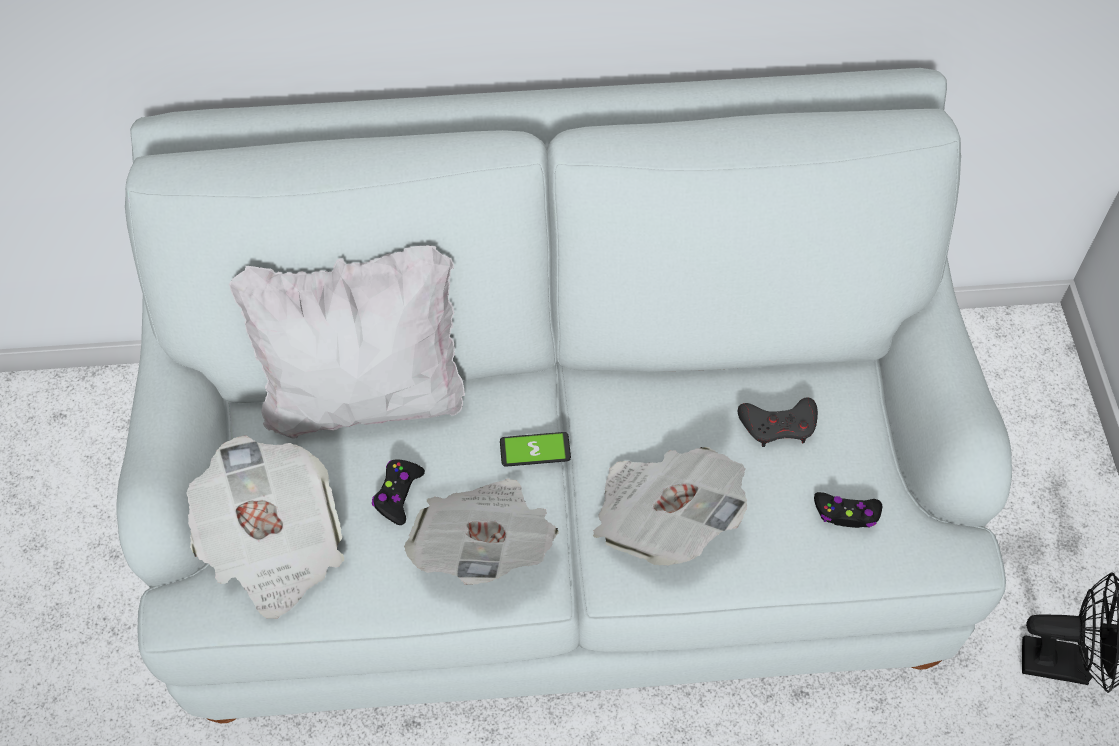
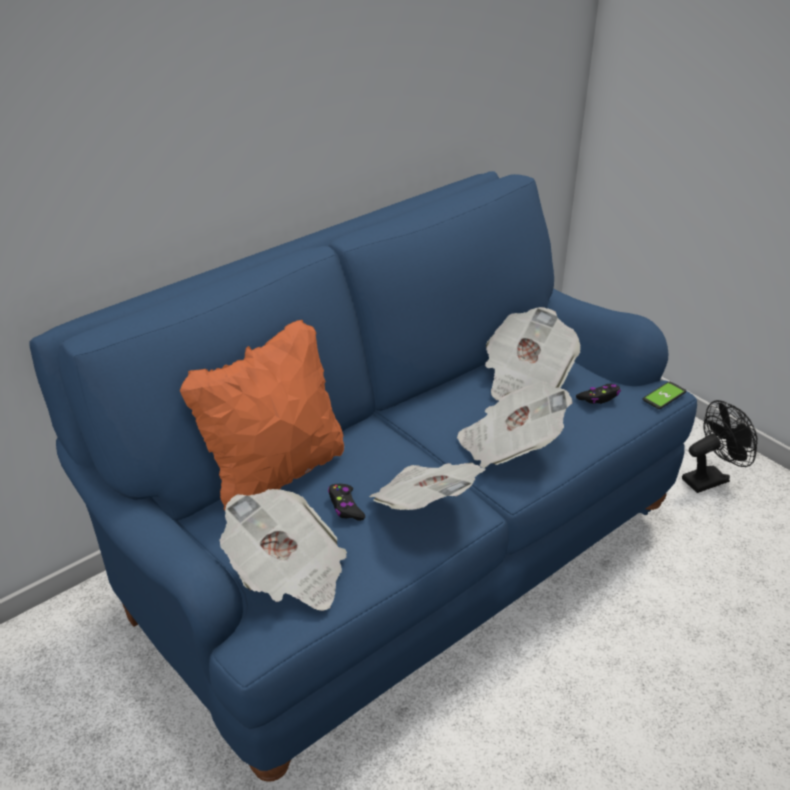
camera: 35 degrees left, 20 degrees down
(366, 399) = (275, 474): white pillow -> orange pillow
(535, 450) = (405, 450): phone -> phone (664, 396)
(559, 518) = (393, 551): white sofa -> blue sofa
(779, 425) = (526, 378): grey game controller -> newspaper

